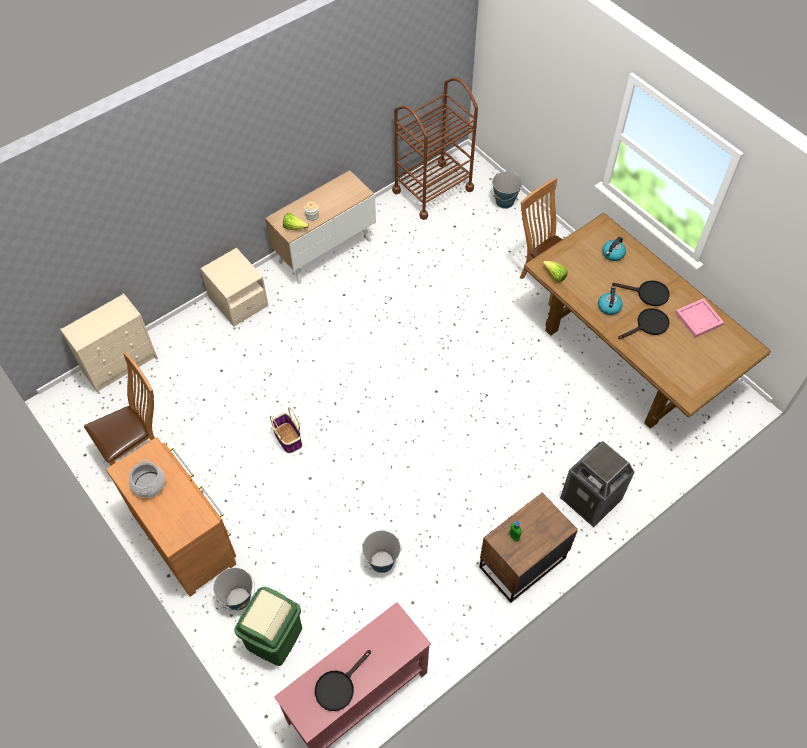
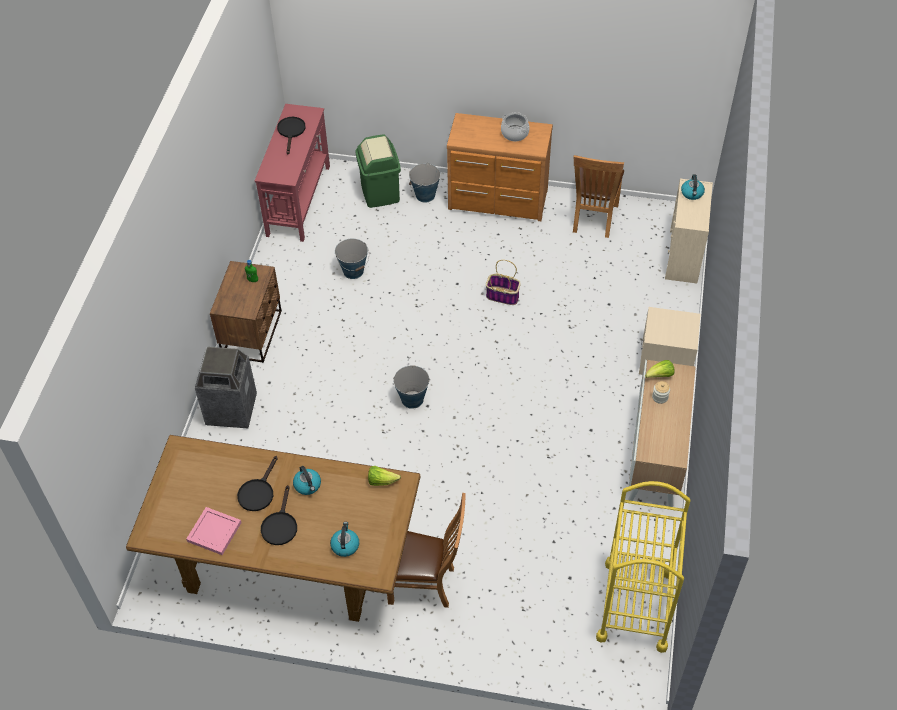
camera: 140 degrees right, 5 degrees down
(88, 331) = (692, 193): none -> kettle
(432, 190) = (635, 605): brown cart -> yellow cart
(504, 201) = (550, 650): bucket -> bucket (412, 399)
(648, 294) = (280, 525): black frying pan -> black frying pan turned 60 degrees counterclockwise

